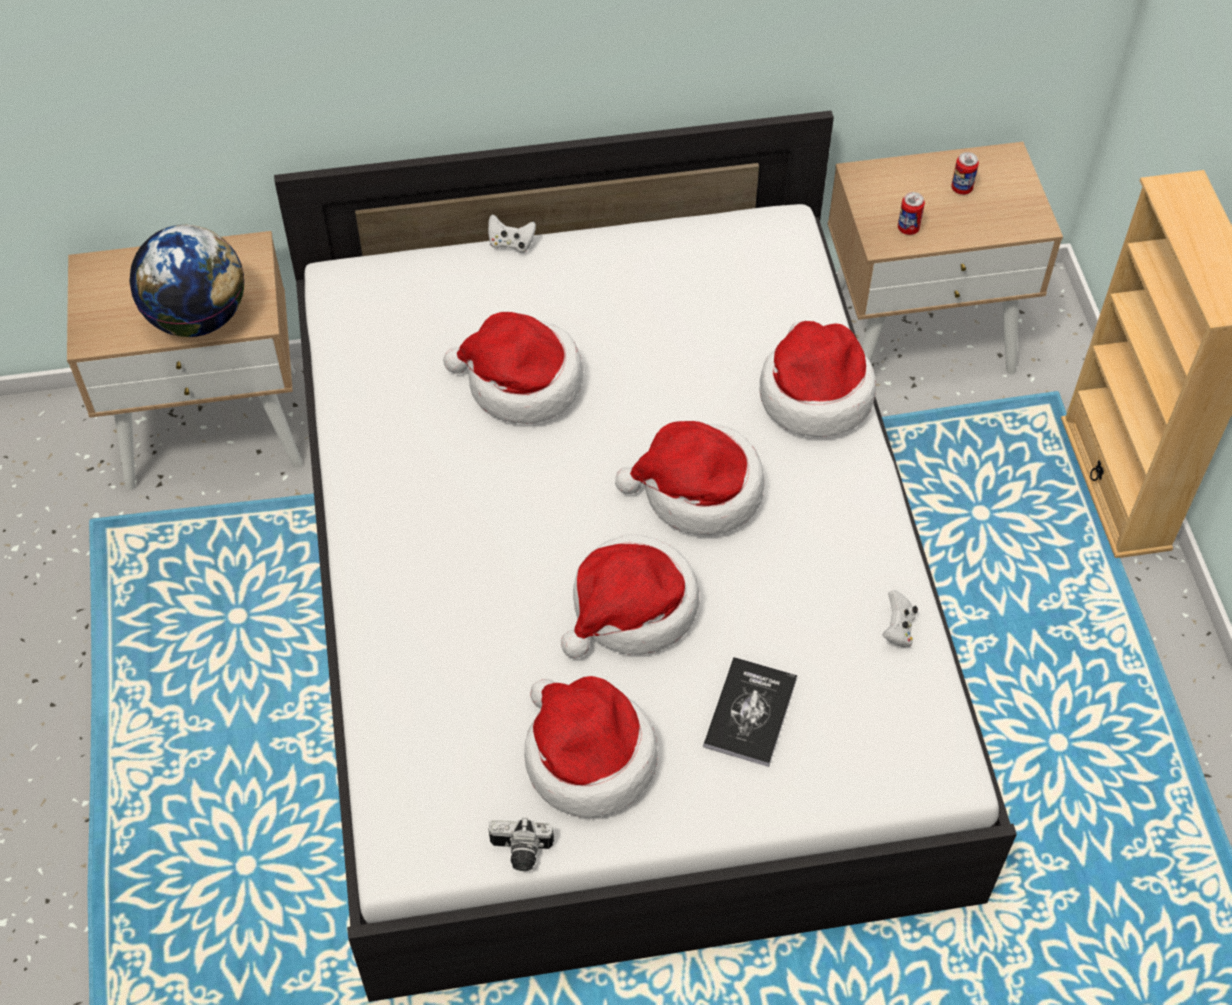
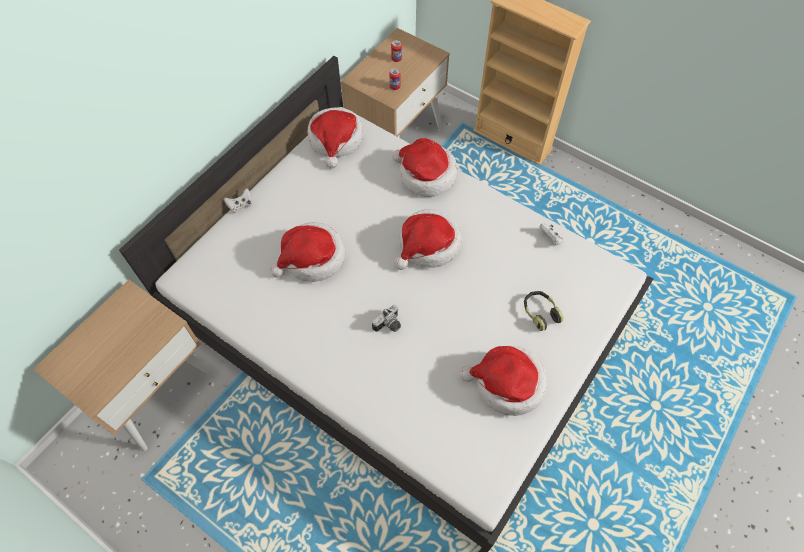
camera: 45 degrees left, 5 degrees up
(198, 318) = (138, 345): globe -> none
(520, 853) = (526, 444): camera -> camera (389, 325)
(631, 609) = (456, 312): hat -> hat (336, 140)
(750, 712) = (540, 313): book -> headphones

